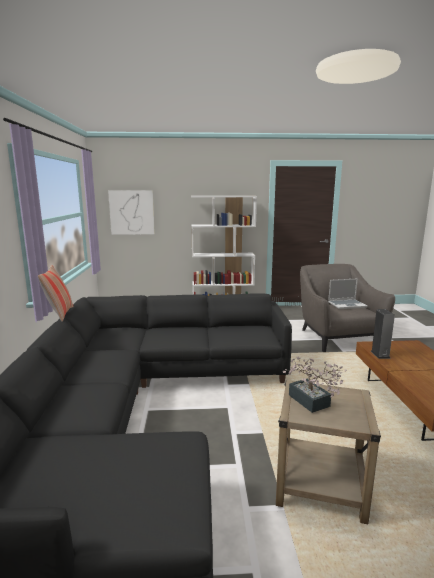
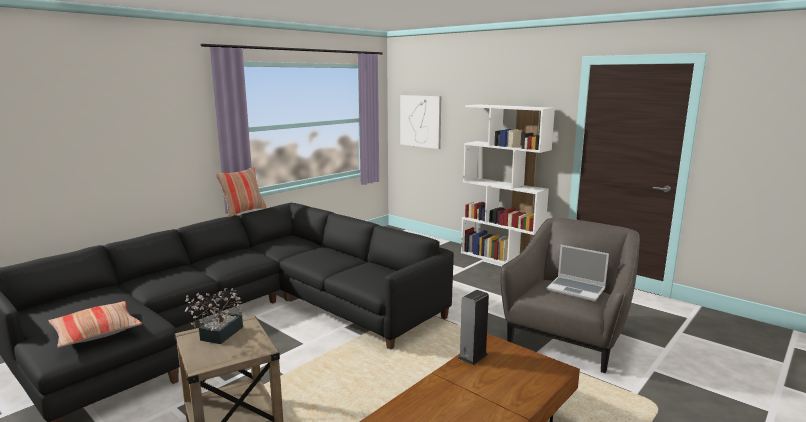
camera: 45 degrees right, 0 degrees up
(154, 477) = (96, 332): none -> pillow

